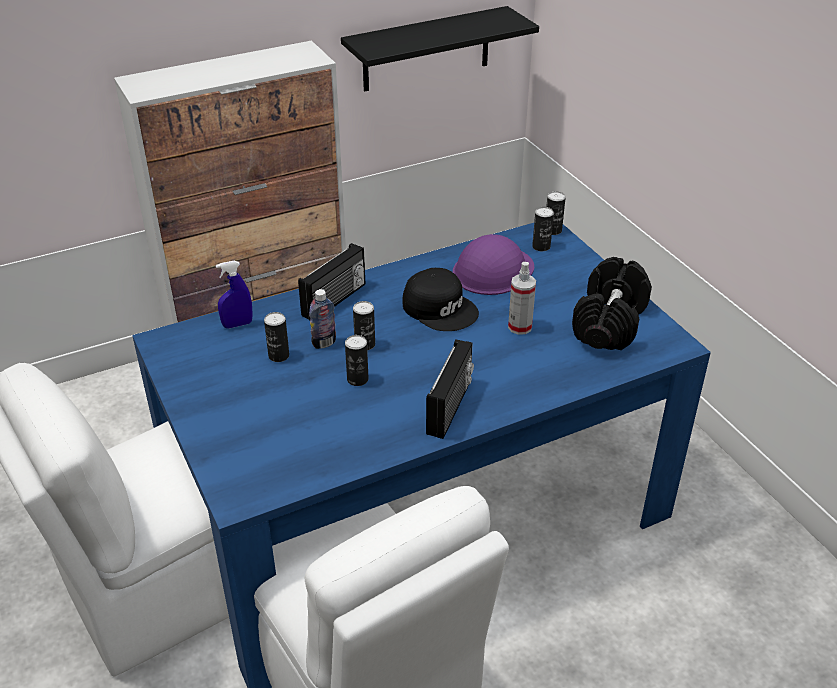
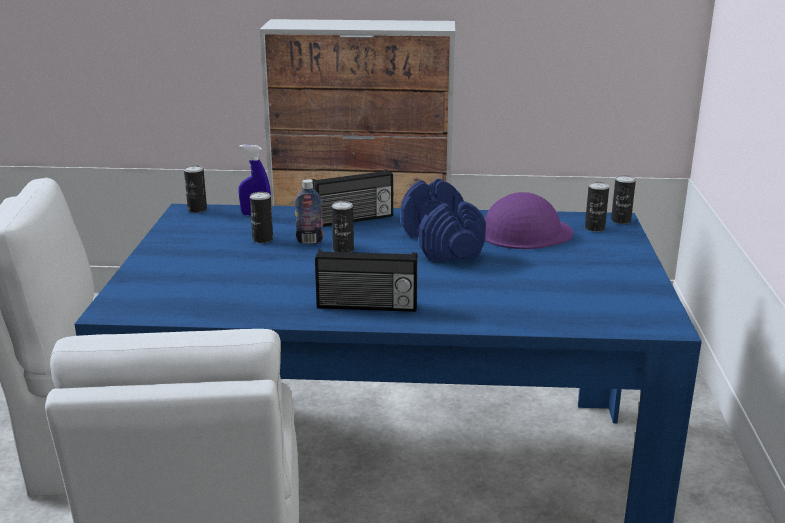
camera: 30 degrees right, 15 degrees down
(357, 379) = (308, 268): can -> can (197, 209)
(426, 49) = (578, 56): black shelf -> none
(440, 308) = (442, 244): black cap -> blue dumbbell
(451, 407) = (367, 306): radio -> radio turned 45 degrees clockwise
(520, 327) = (504, 273): spray bottle -> none
(609, 323) = (605, 292): black dumbbell -> none

